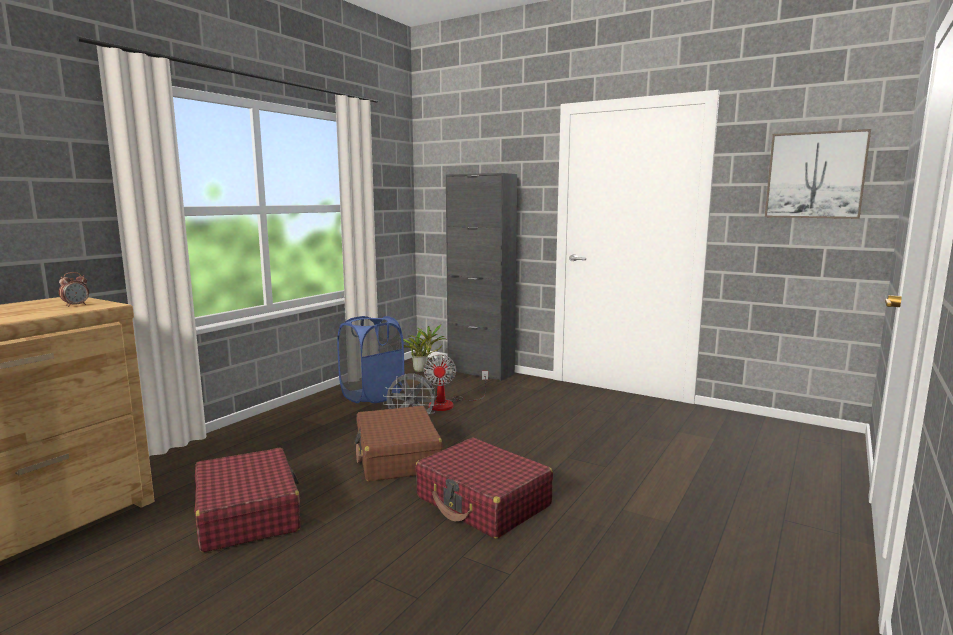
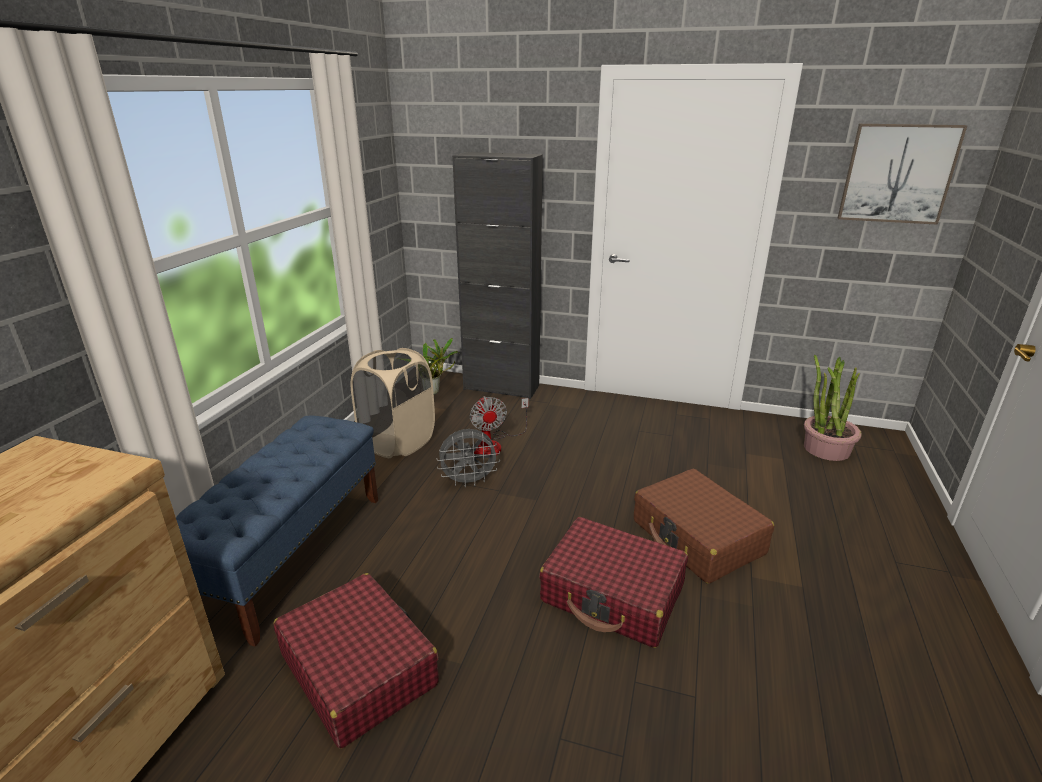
camera: 15 degrees left, 15 degrees up
(76, 305) = (72, 476): alarm clock -> none
(247, 446) = (292, 554): none -> blue bench
(372, 395) = (398, 442): blue laundry basket -> beige laundry basket
(397, 457) = (483, 540): brown suitcase -> brown suitcase (697, 538)
(765, 437) = (826, 448): none -> potted plant

